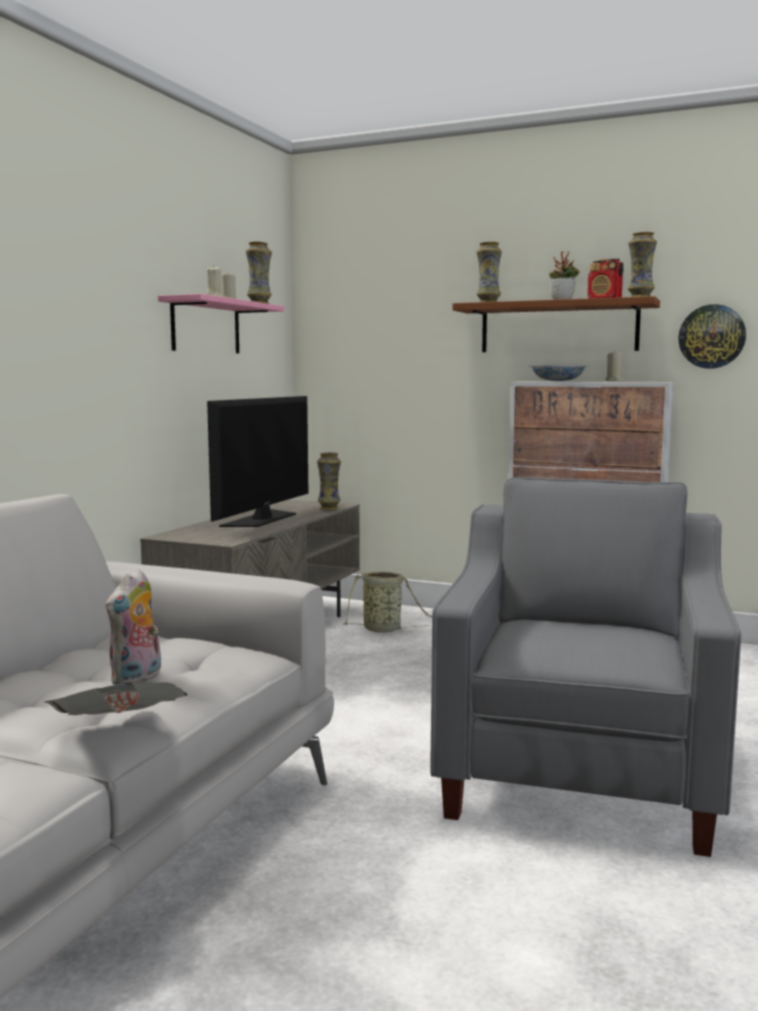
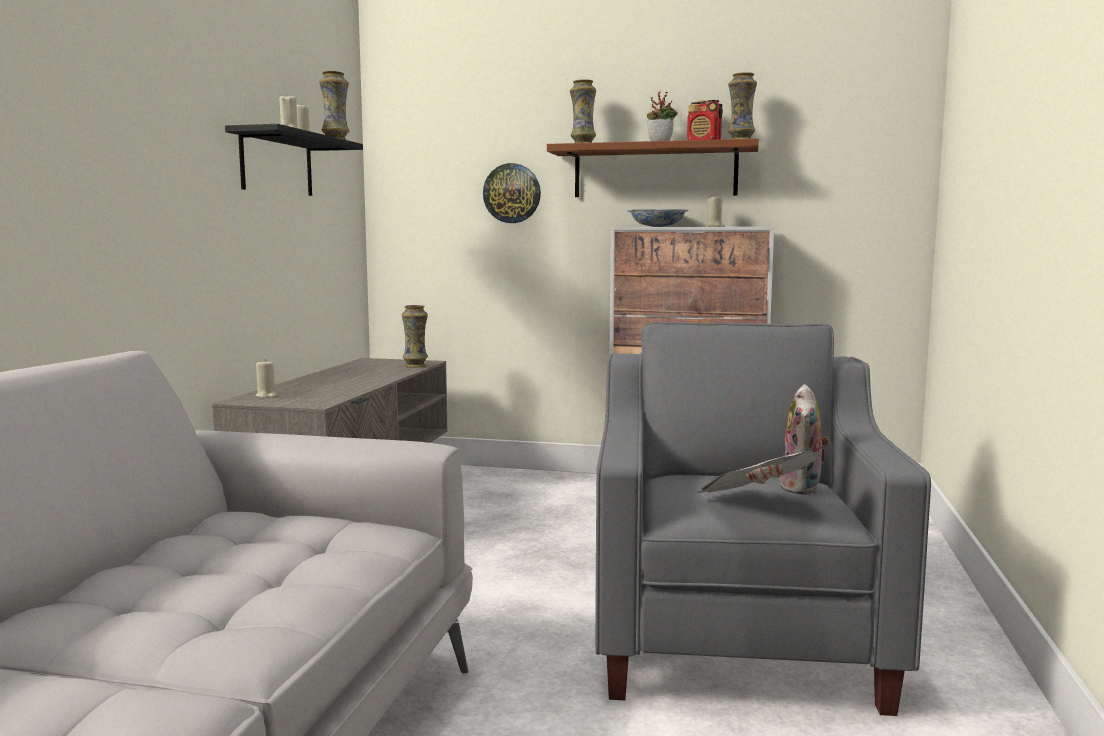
camera: 10 degrees left, 0 degrees up
(121, 735) = (265, 641): newspaper -> newspaper (756, 505)
(137, 679) = (260, 568): plush toy -> plush toy (803, 489)
(188, 533) = (267, 396): none -> beige candle
(206, 327) = (277, 164): pink shelf -> black shelf
(262, 519) = (346, 379): television -> none
(385, 630) = (482, 494): basket -> none
(711, 336) = (810, 181): wall clock -> wall clock (512, 193)

